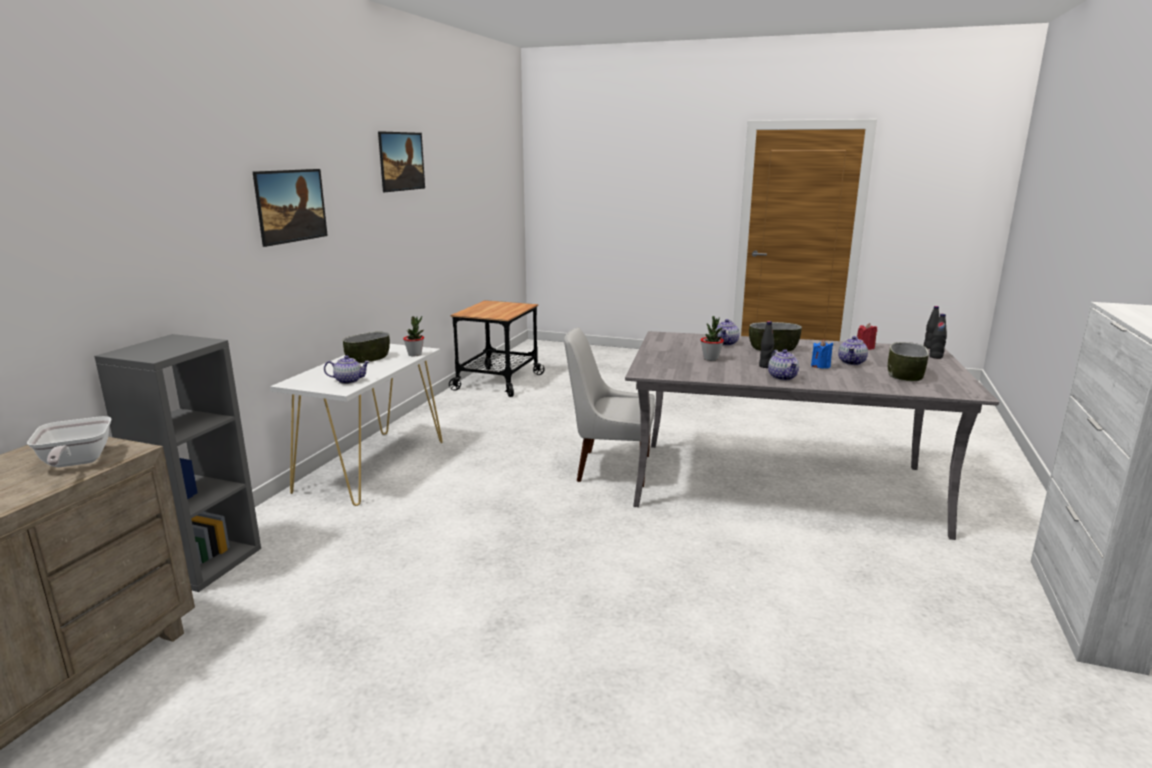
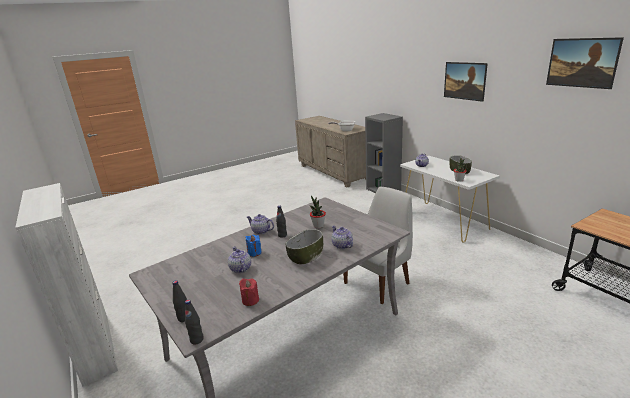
camera: 130 degrees right, 5 degrees up
(905, 375) = (195, 272): bowl -> none

